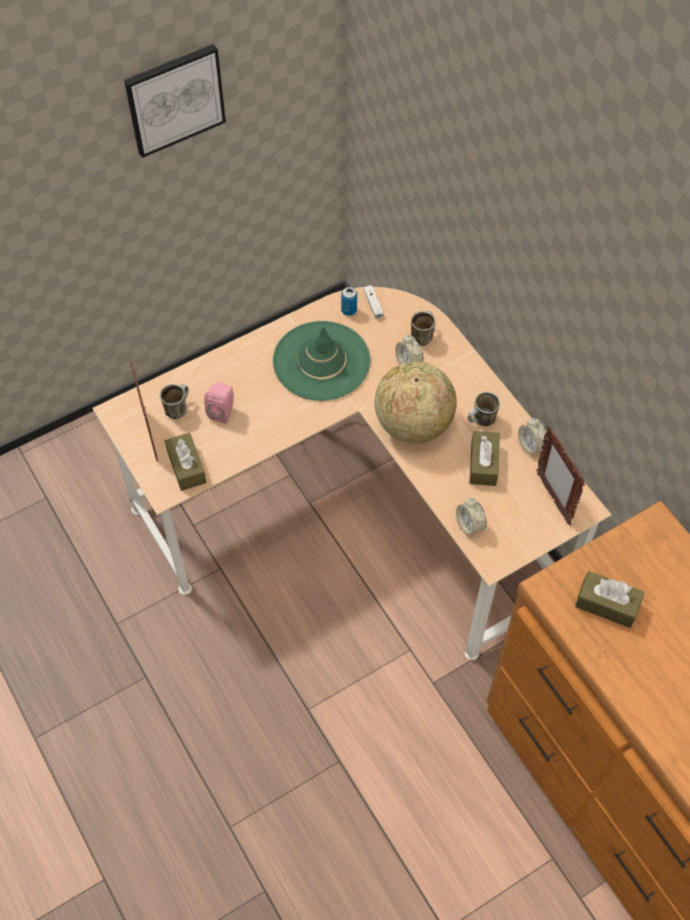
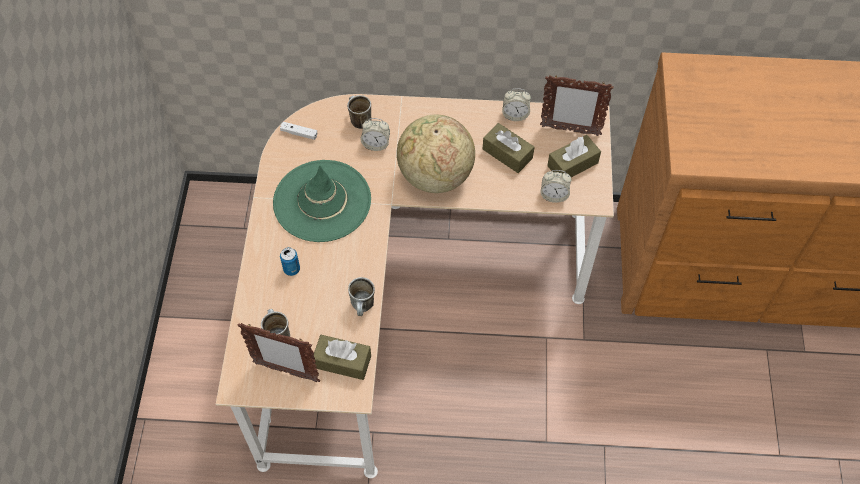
camera: 55 degrees left, 0 degrees up
(175, 99) = (50, 88): picture -> none
(223, 411) = (309, 301): pink speaker -> none
(349, 310) = (289, 153): can -> can (291, 269)
(481, 422) = (469, 132): mug -> mug (363, 307)
(607, 604) = (725, 134): brown tissue box -> brown tissue box (572, 164)

